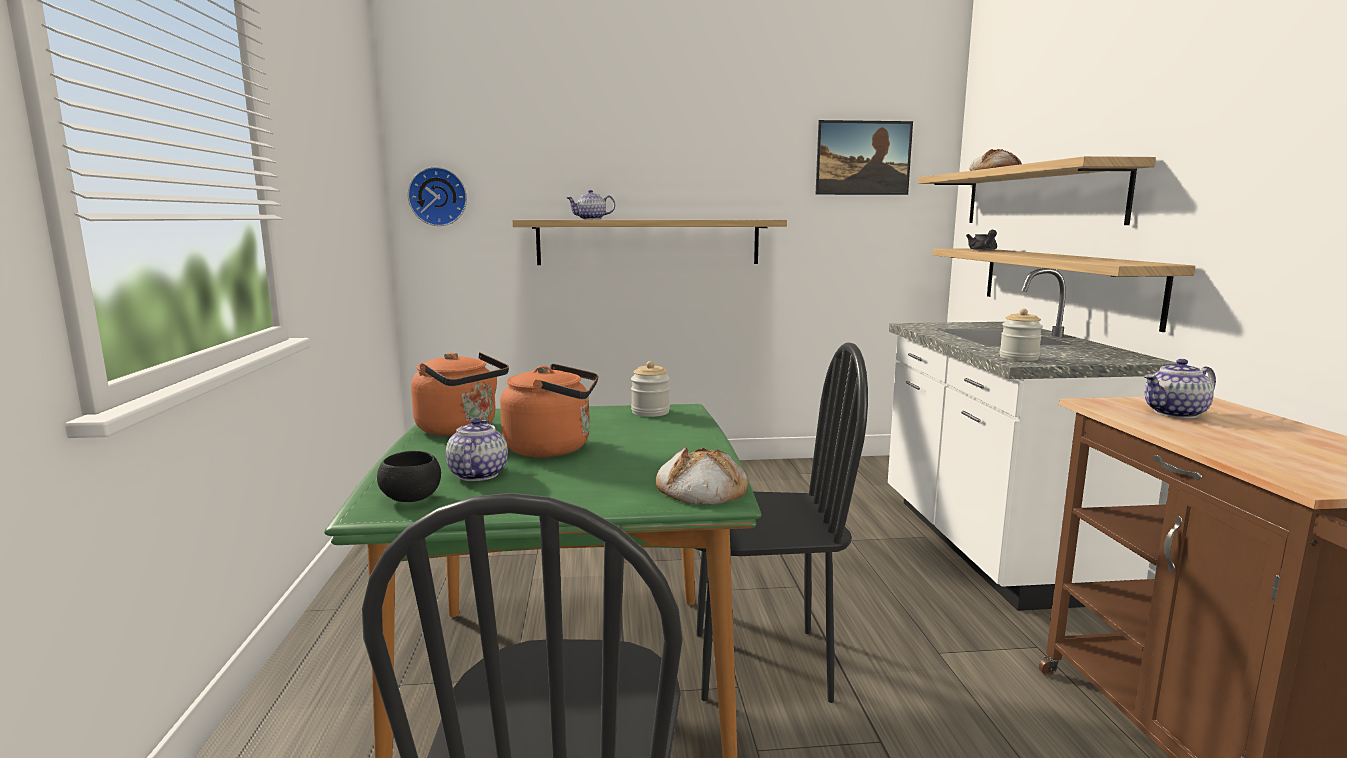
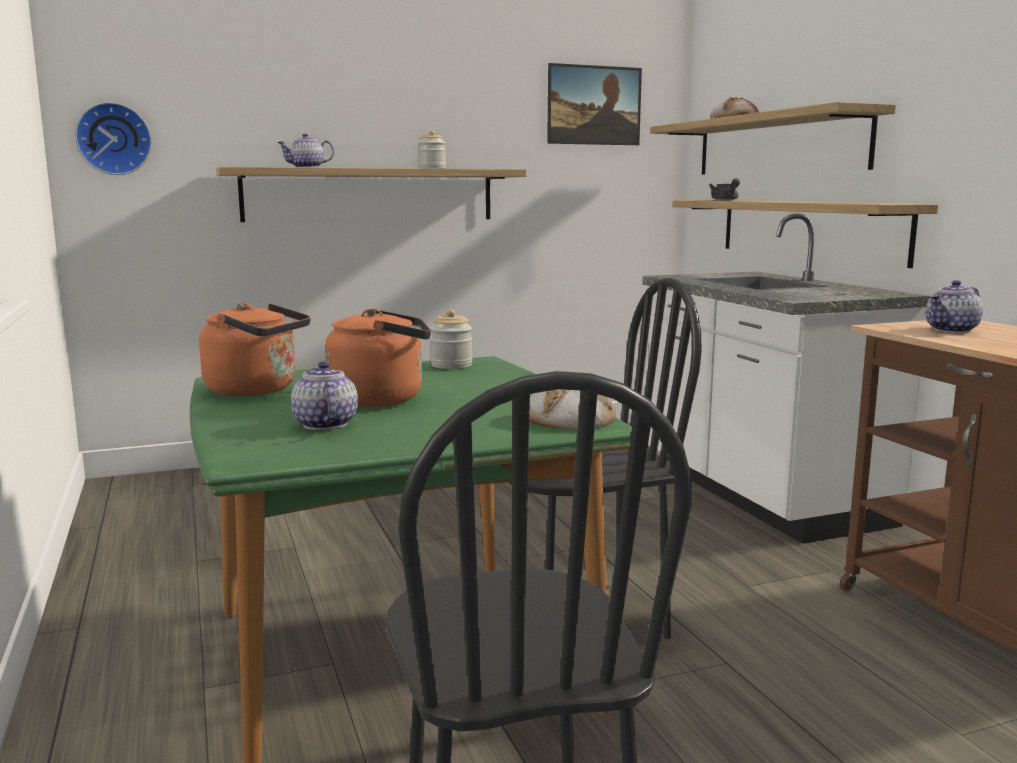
camera: 15 degrees left, 0 degrees up
(411, 499) = (275, 448): black bowl -> none
(1018, 358) = (793, 296): jar -> jar (432, 168)

